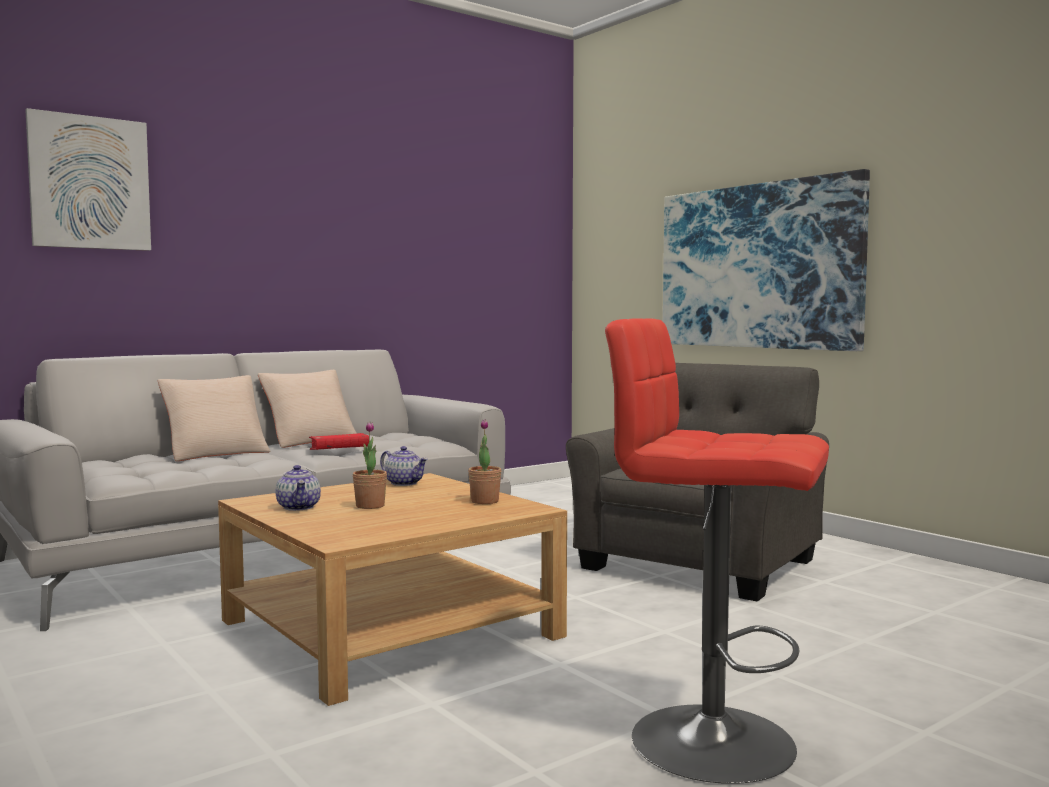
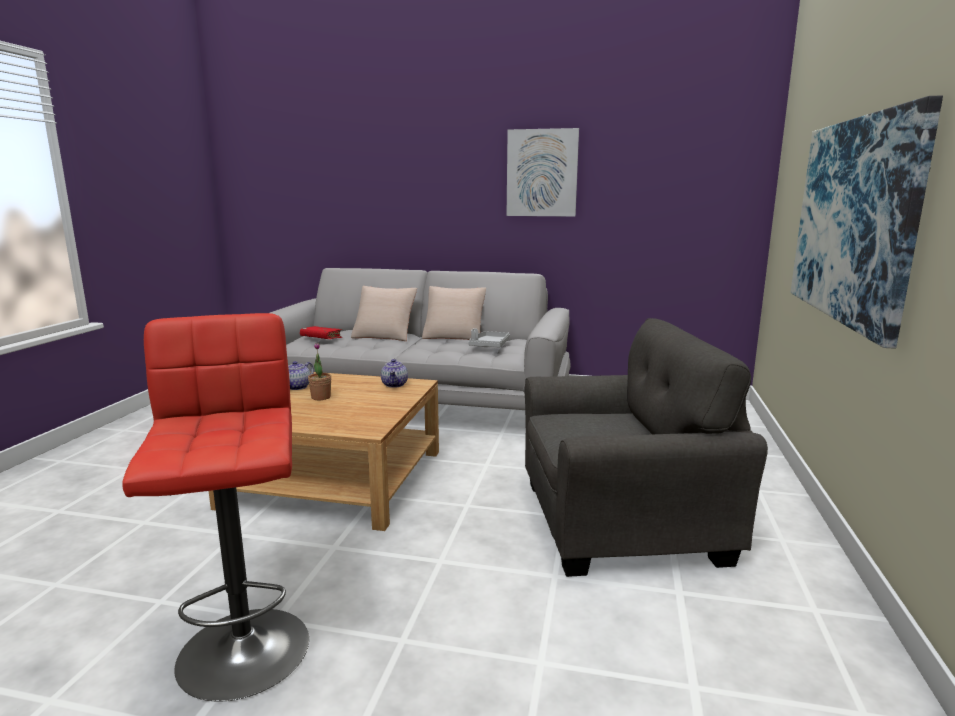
camera: 50 degrees right, 10 degrees up
(90, 183) = (362, 160): picture -> picture (542, 173)
(339, 450) = (433, 348): red book -> red book (321, 338)
(389, 439) = (489, 345): none -> grey tray
(484, 501) = (373, 414): potted plant -> none

